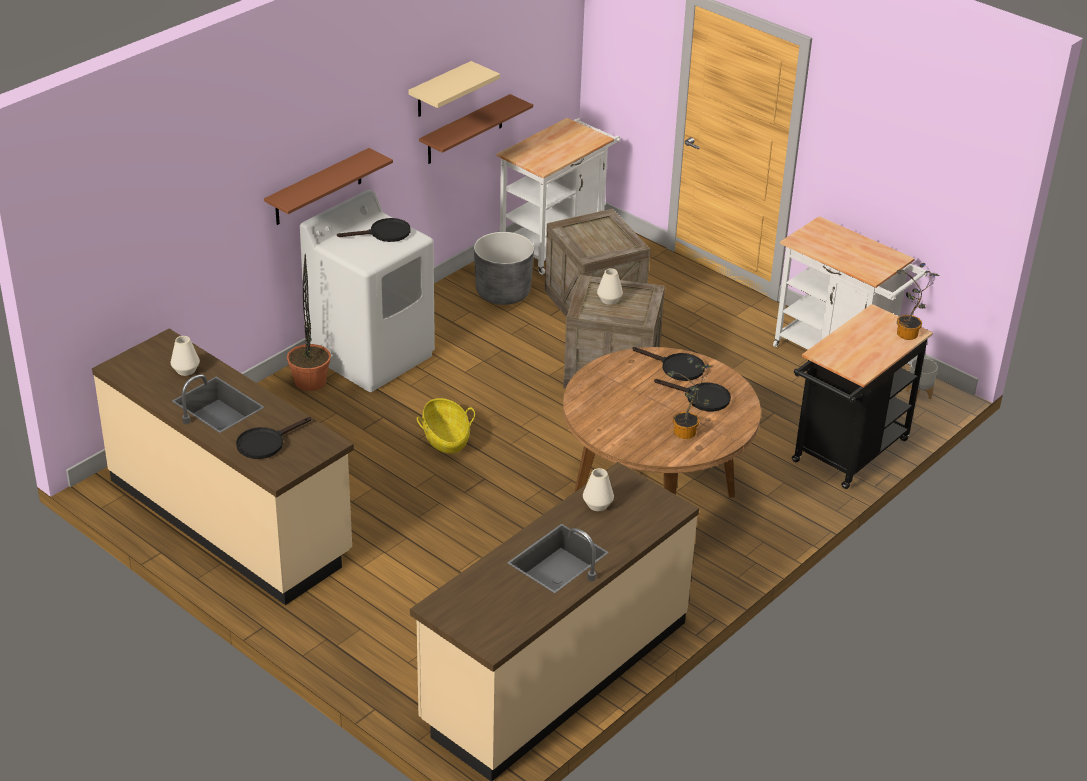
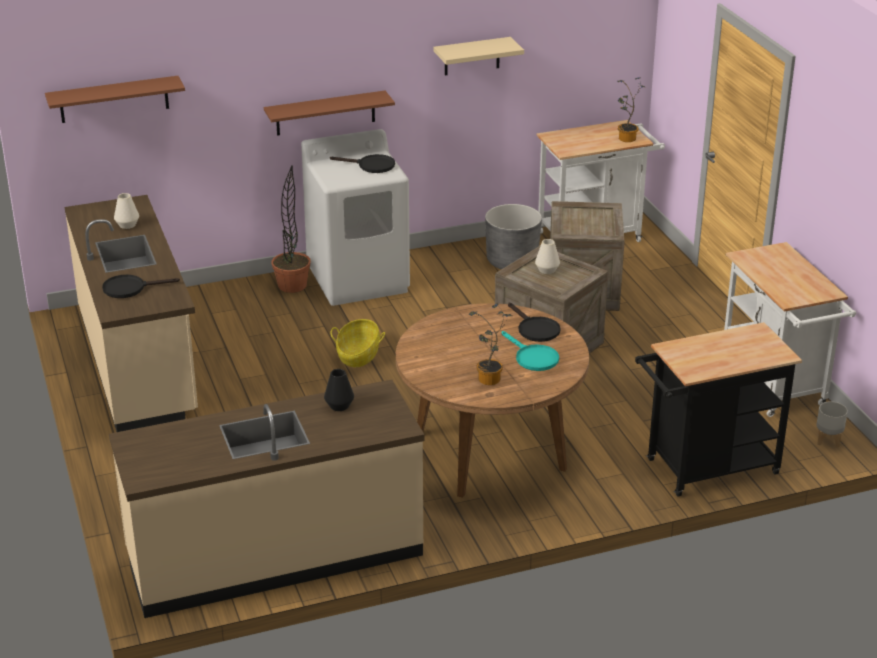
camera: 30 degrees right, 5 degrees down
(465, 130) = (501, 102): brown shelf -> brown shelf (114, 99)
(597, 504) = (339, 405): white vase -> black vase
(701, 398) = (532, 358): black frying pan -> turquoise frying pan
(907, 336) = (772, 356): potted plant -> potted plant (626, 139)

